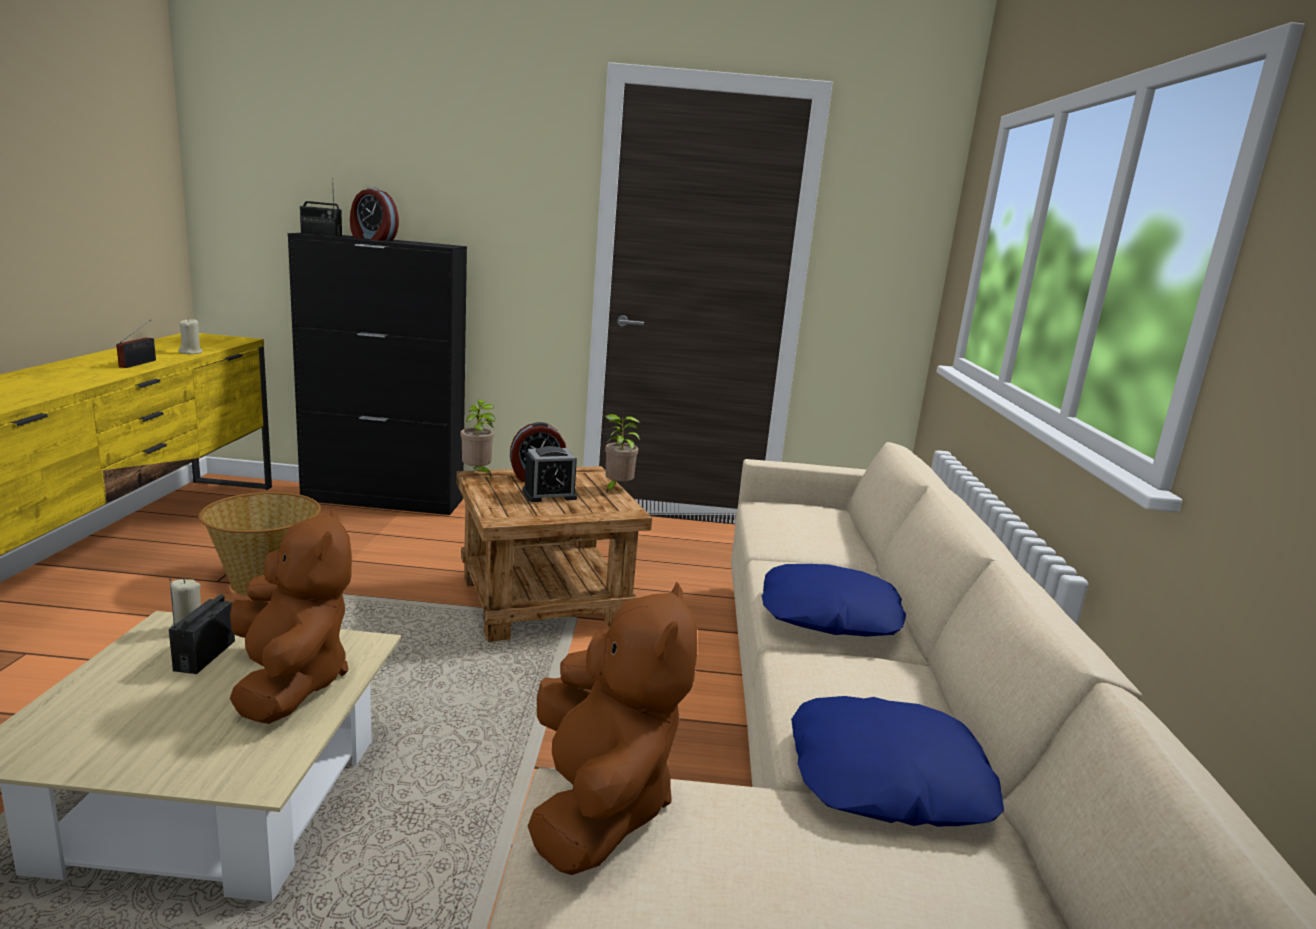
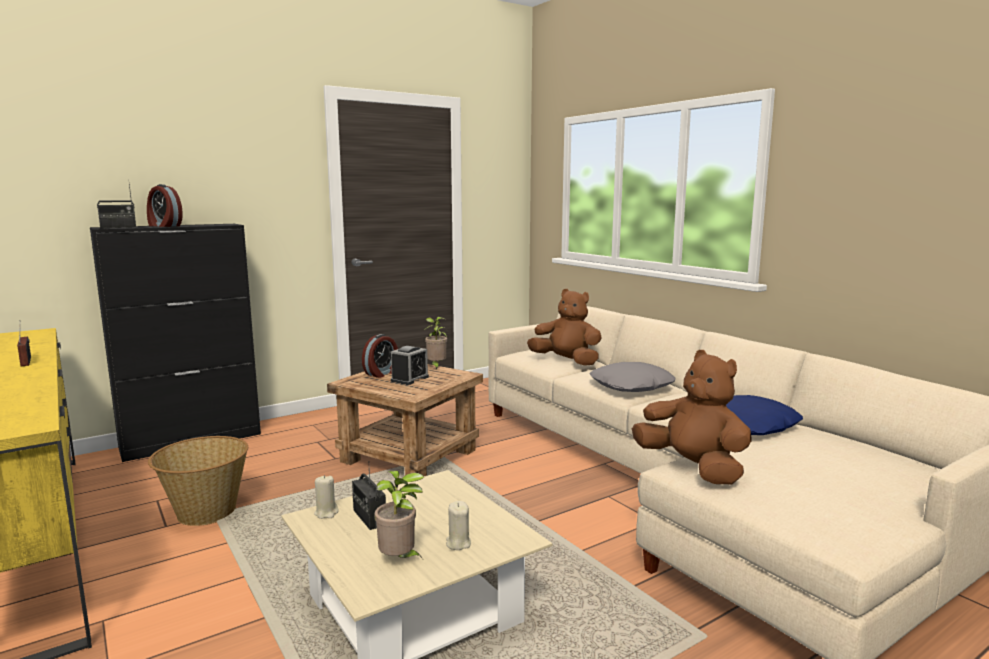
camera: 35 degrees left, 5 degrees down
(191, 352) = (37, 346): beige candle -> beige candle (458, 543)
(290, 683) = (444, 507): brown plush toy -> brown plush toy (566, 361)
(373, 239) = (164, 226): alarm clock -> alarm clock turned 45 degrees clockwise
(477, 474) = (344, 381): potted plant -> potted plant (399, 560)
(829, 615) = (632, 386): blue pillow -> grey pillow

